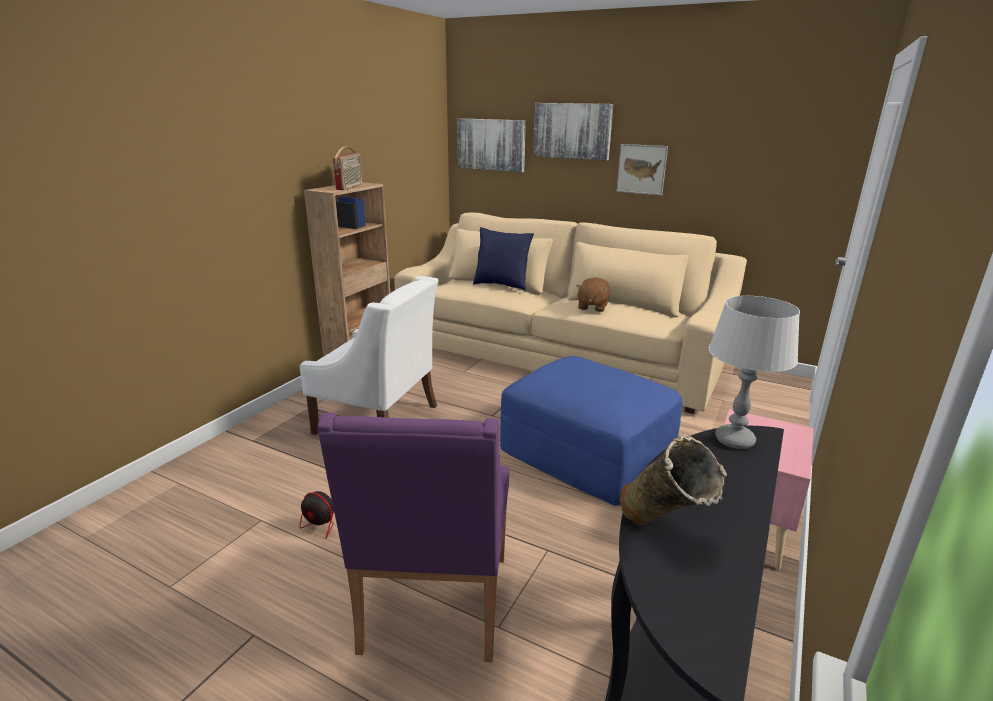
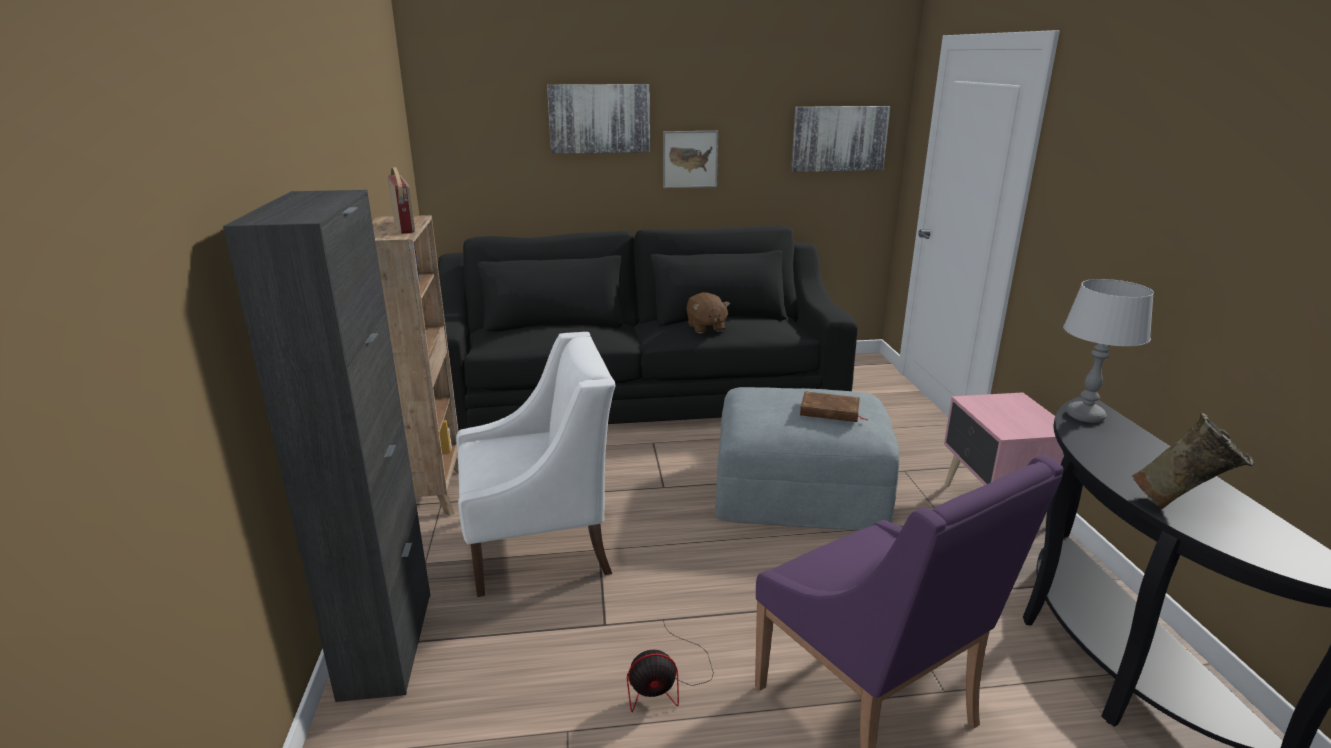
camera: 35 degrees left, 0 degrees up
(245, 438) = (387, 643): none -> black cabinet
(491, 144) = (483, 142): picture -> picture (839, 138)
(502, 285) = (572, 325): blue pillow -> none
(558, 354) = (641, 395): beige sofa -> black sofa
(587, 452) = (800, 489): blue ottoman -> grey ottoman
(601, 387) = (830, 411): none -> brown book

